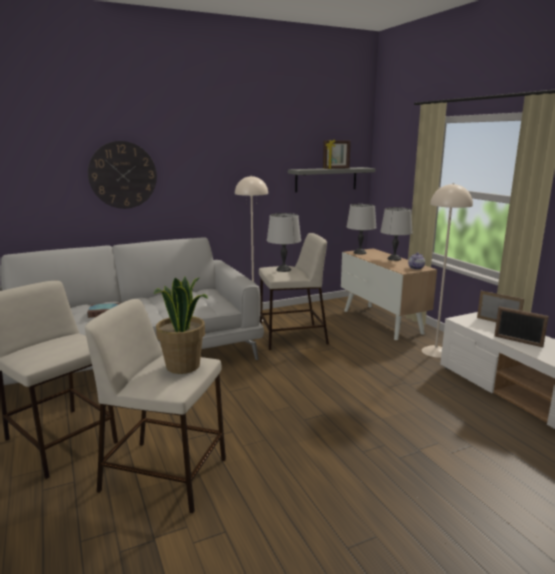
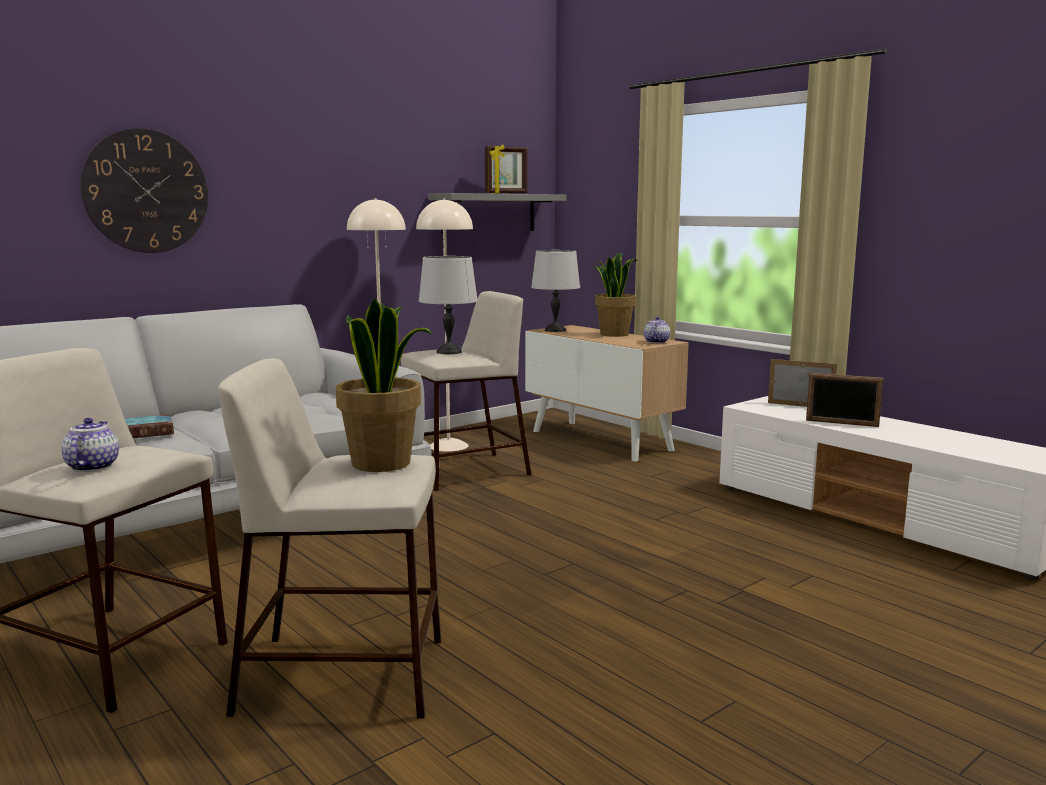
camera: 15 degrees left, 5 degrees down
(42, 351) = (92, 466): none -> teapot
(393, 259) = (614, 334): grey table lamp -> potted plant
(435, 351) = (702, 470): beige floor lamp -> beige floor lamp (449, 446)

